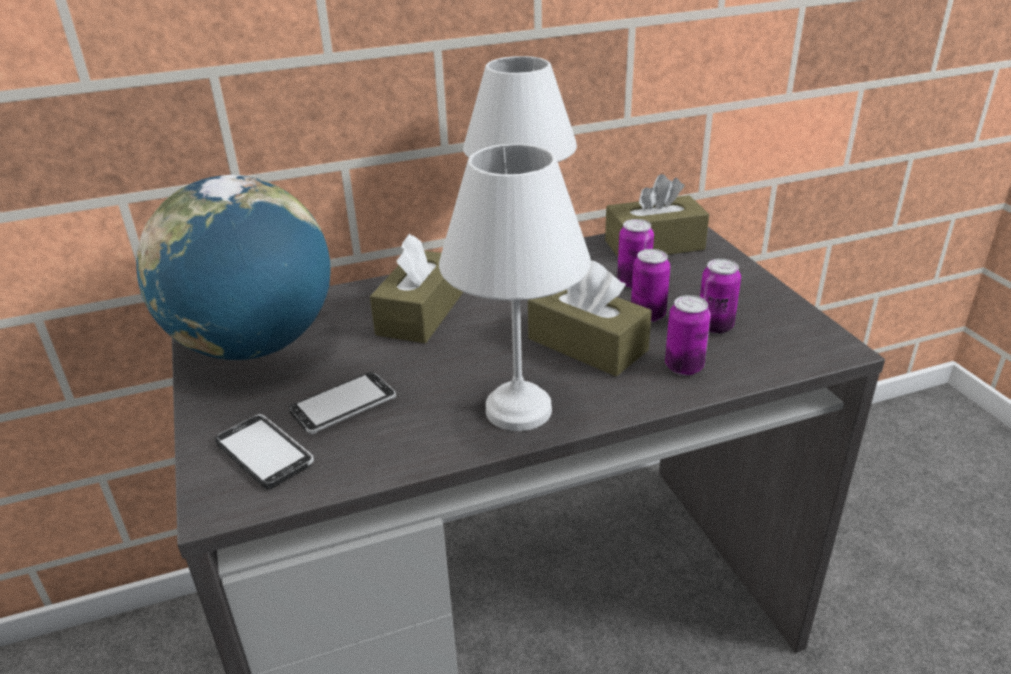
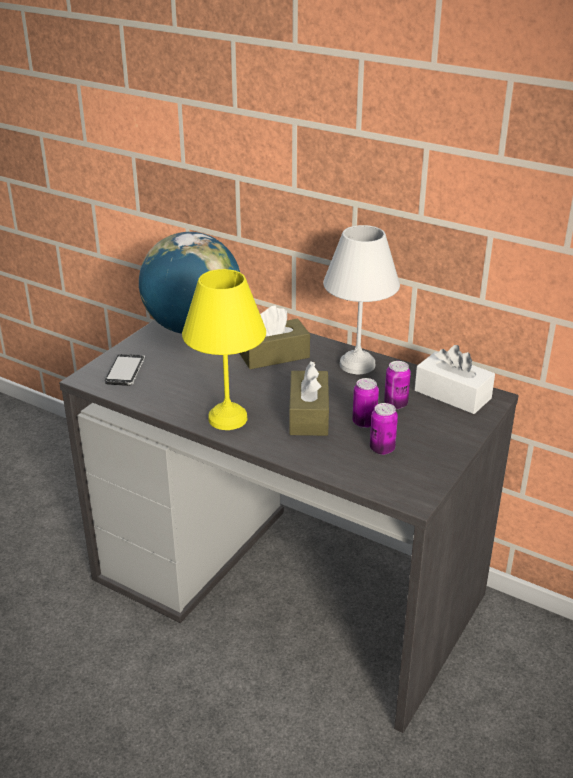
camera: 50 degrees right, 0 degrees up
(343, 406) = (177, 373): phone -> none
(516, 411) = (225, 418): white table lamp -> yellow table lamp
(654, 245) = (452, 394): brown tissue box -> white tissue box
(684, 367) = (325, 452): can -> none

